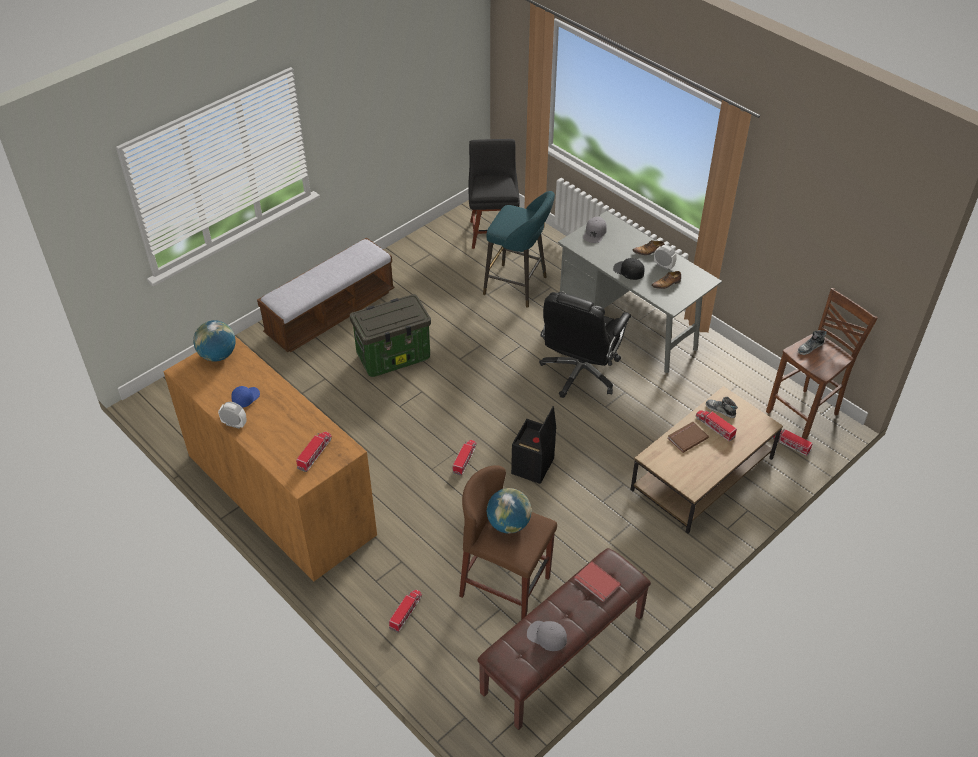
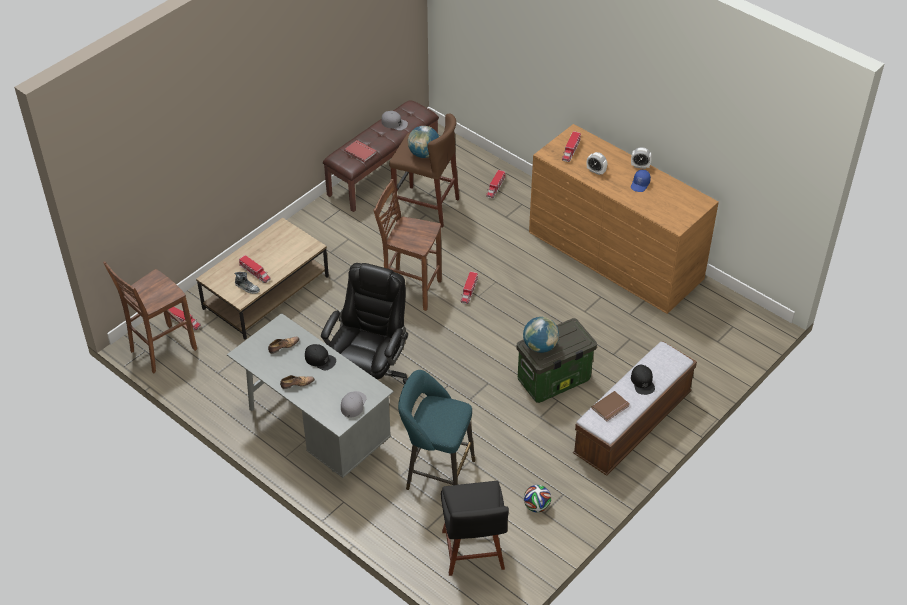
camera: 175 degrees right, 0 degrees up
(218, 355) = (680, 216): globe -> globe (540, 346)
(318, 279) = (642, 382): none -> black cap
(435, 258) = (536, 506): none -> football
(533, 466) = (410, 289): black storage box -> brown stool
(663, 265) = (283, 367): alarm clock -> alarm clock (596, 171)
(686, 437) = (280, 263): brown book -> brown book (611, 407)
(810, 347) = (159, 298): shoe -> none

